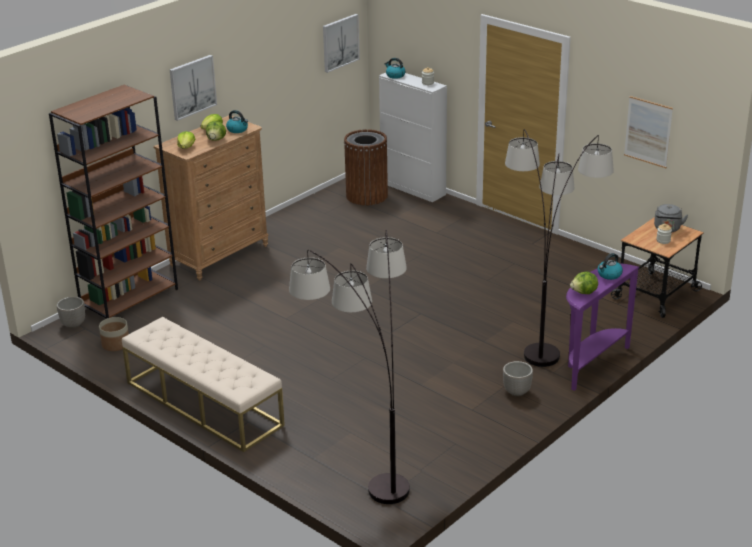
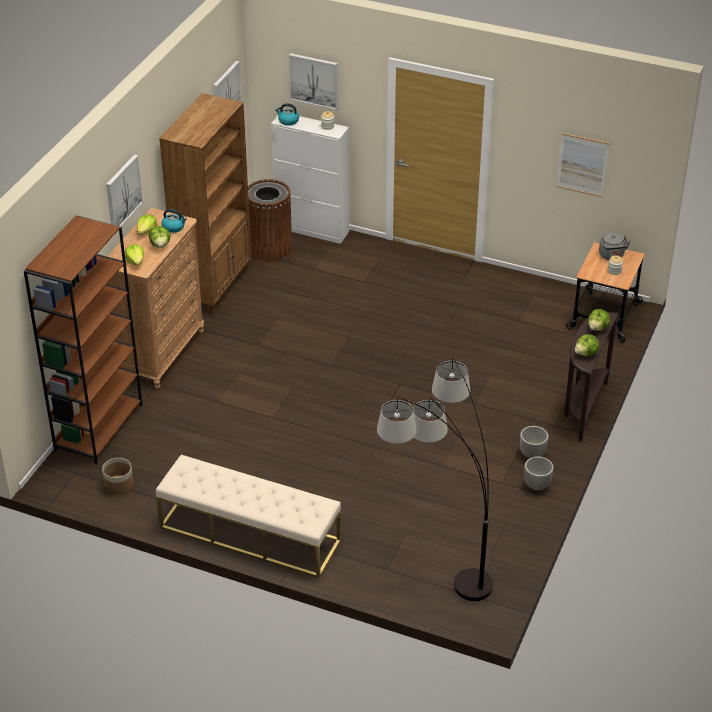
camera: 20 degrees left, 10 degrees up
(73, 325) = (59, 471): planter -> planter (537, 485)
(300, 214) = (214, 284): none -> brown bookcase
(421, 38) = (314, 80): none -> picture
(546, 333) = (527, 382): floor lamp -> none
(591, 364) = (582, 408): purple console table -> brown console table
(609, 275) = (597, 328): kettle -> lettuce

